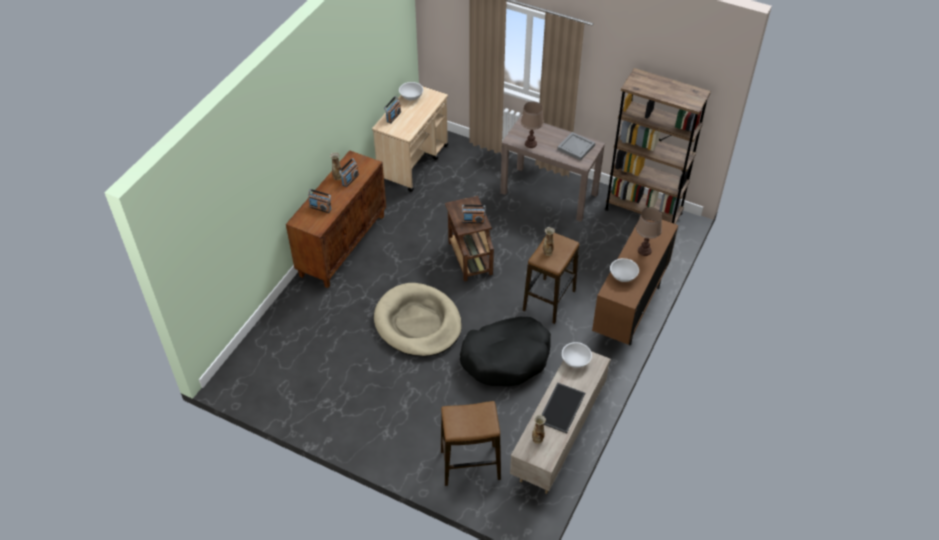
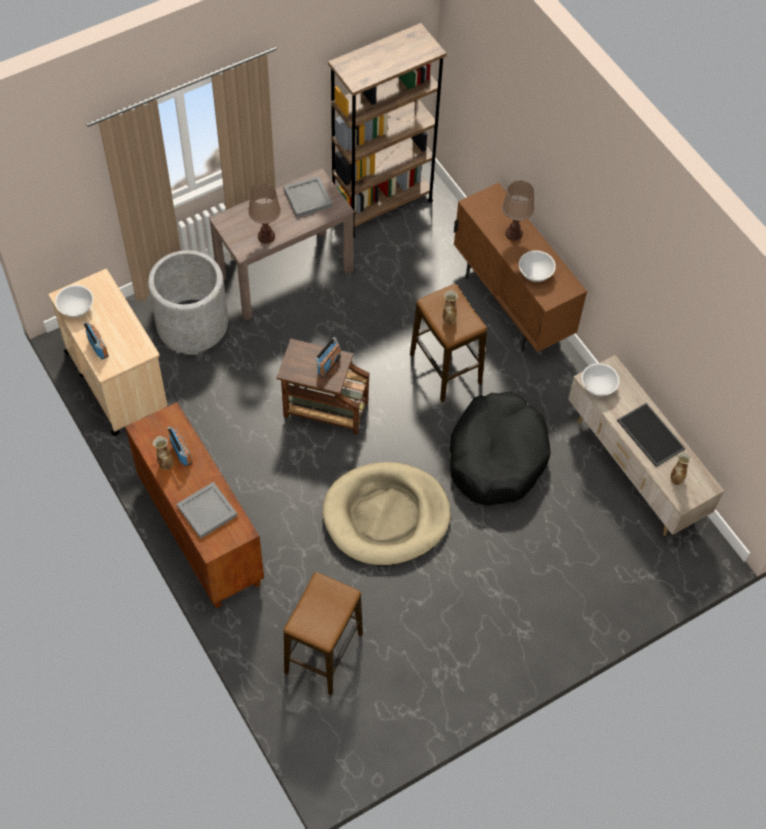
camera: 60 degrees left, 10 degrees up
(320, 208) = (207, 510): radio -> grey tray
(470, 465) = (616, 571): stool -> stool (323, 654)
(477, 172) = (192, 323): none -> grey planter

